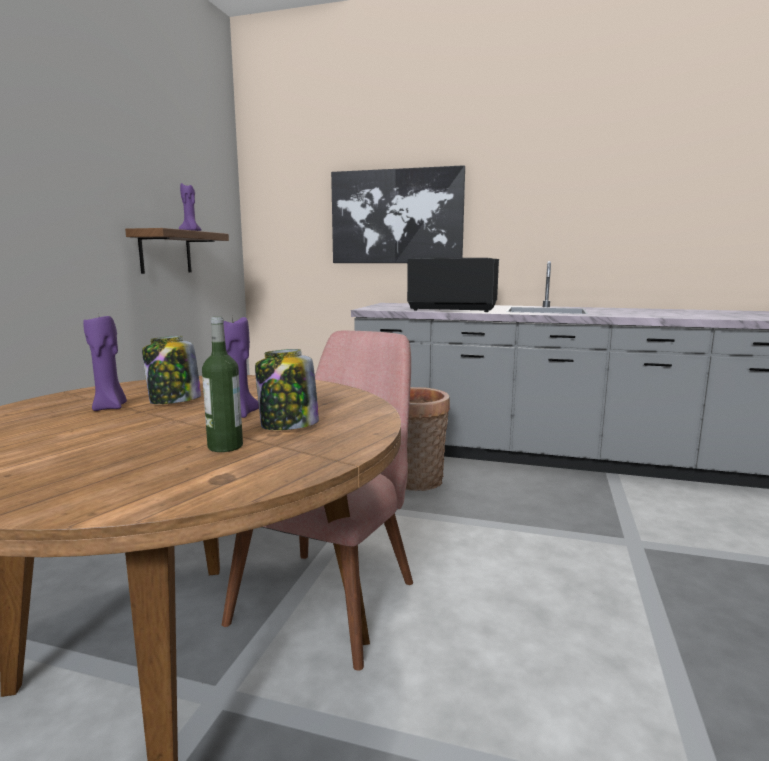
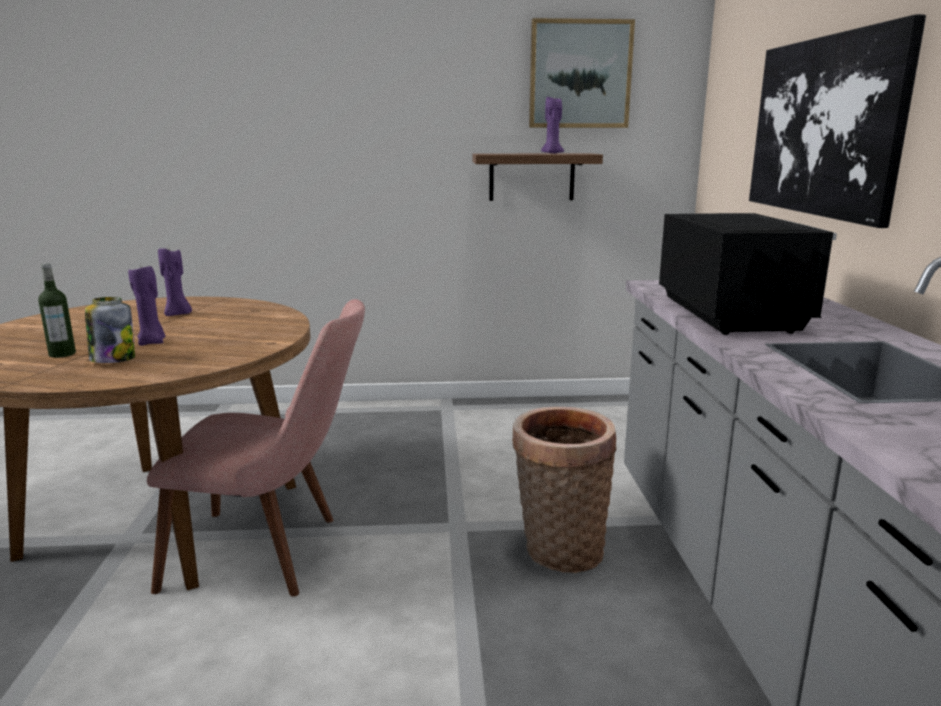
camera: 70 degrees right, 5 degrees up
(174, 401) = (198, 322): jar -> none
(183, 169) = (579, 74): none -> picture

